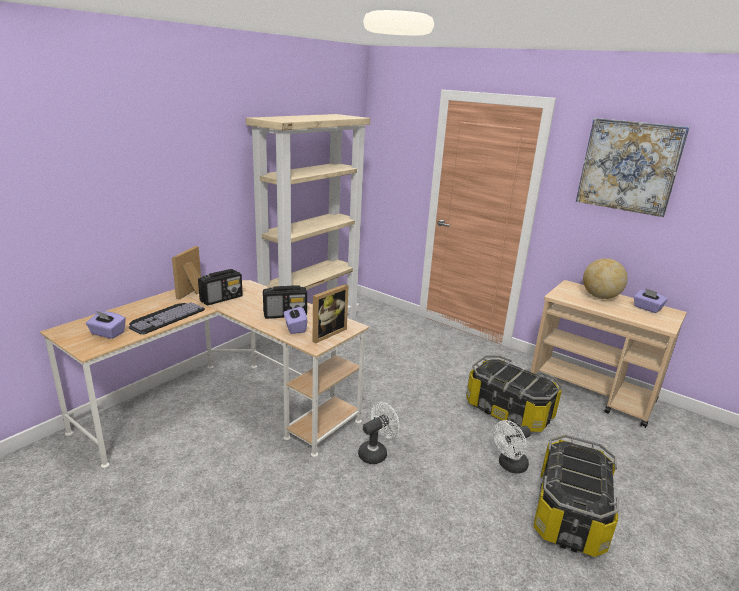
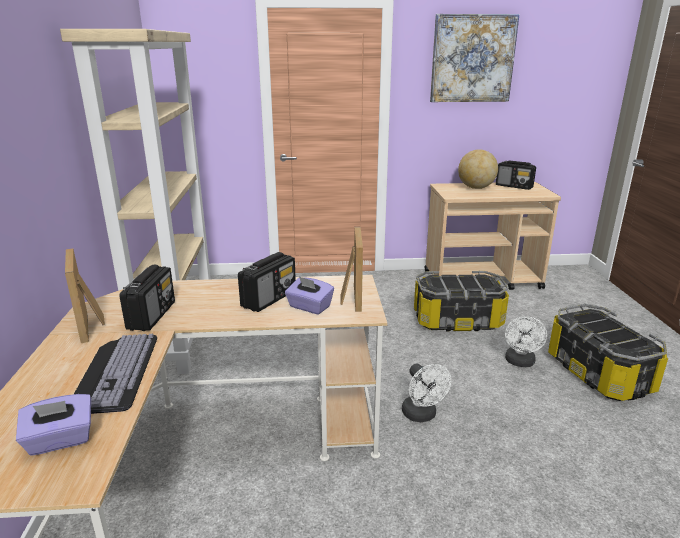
camera: 40 degrees left, 0 degrees up
(376, 452) = (422, 415): white fan -> white fan turned 150 degrees clockwise
(647, 308) = (514, 186): purple tissue box -> radio

